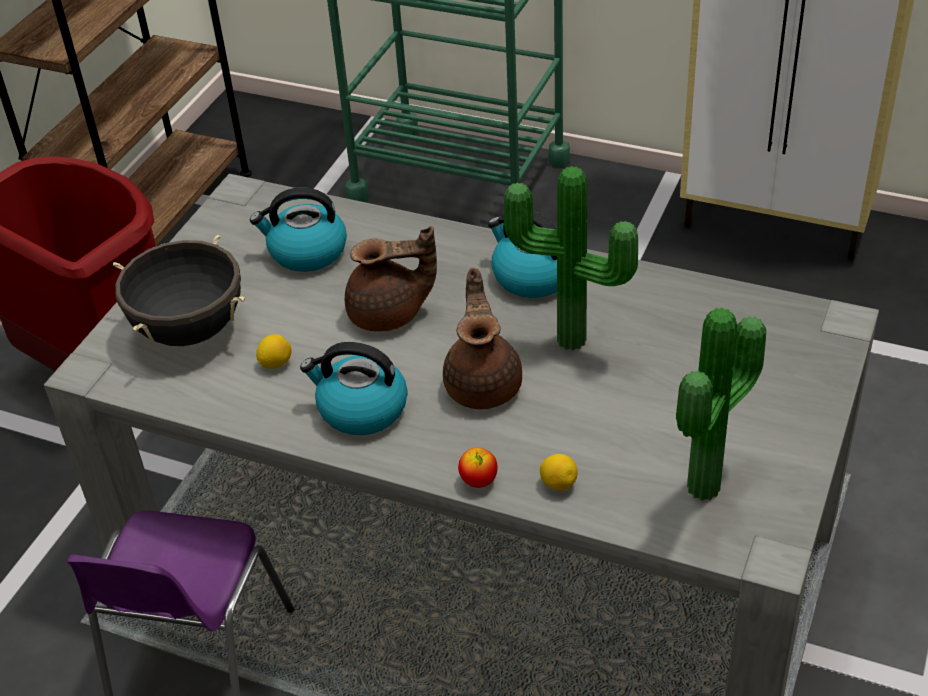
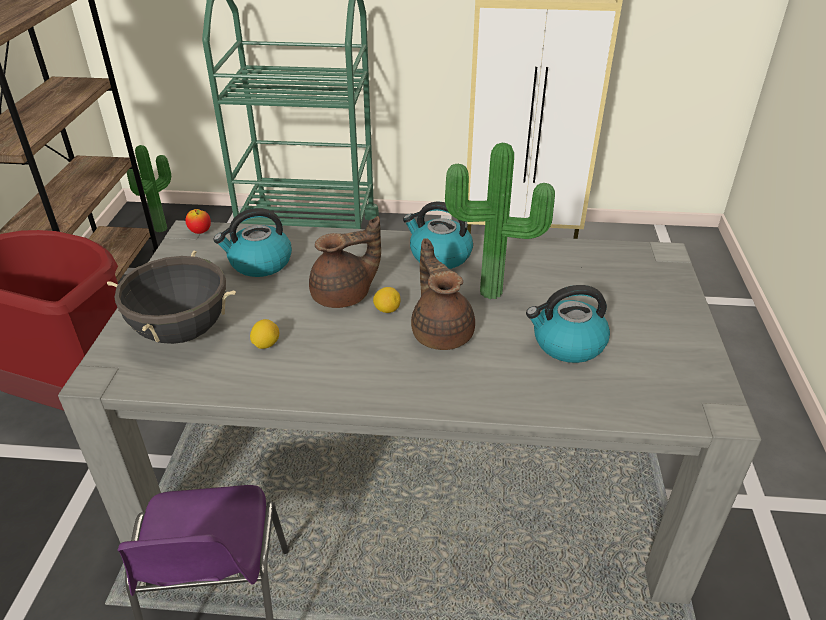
camera: 20 degrees left, 5 degrees down
(361, 409) = (352, 366): kettle -> kettle (567, 344)
(478, 481) = (474, 403): apple -> apple (200, 232)
(558, 484) = (537, 393): lemon -> lemon (387, 310)
(709, 490) = (650, 376): potted plant -> potted plant (163, 229)

